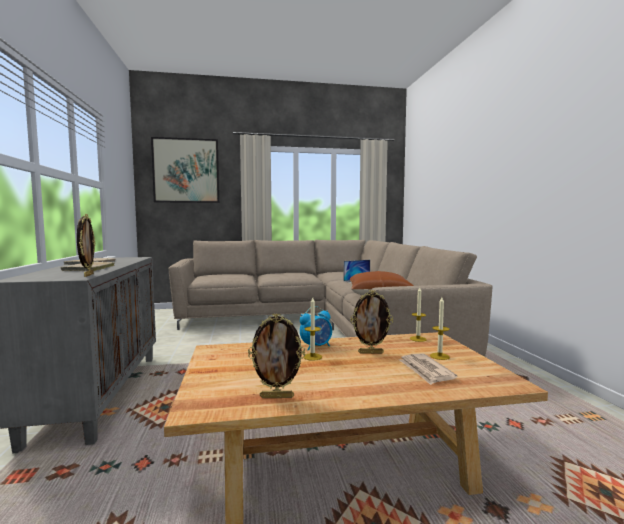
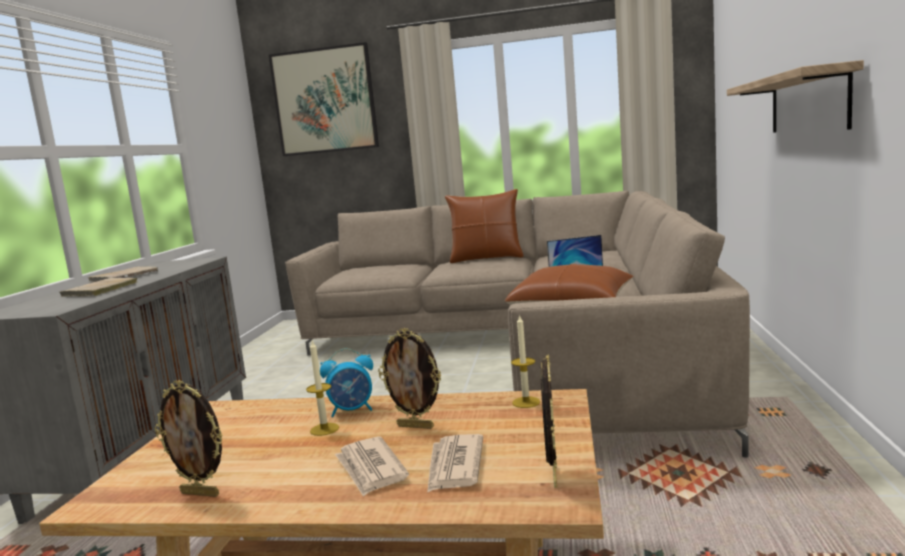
camera: 20 degrees right, 5 degrees up
(88, 275) = (74, 305): picture frame -> picture frame (552, 476)
(290, 272) = (486, 258): none -> brown pillow
(376, 375) = (370, 469): none -> newspaper
(439, 356) = (514, 439): candle -> none
(485, 197) = (807, 103): none -> shelf

